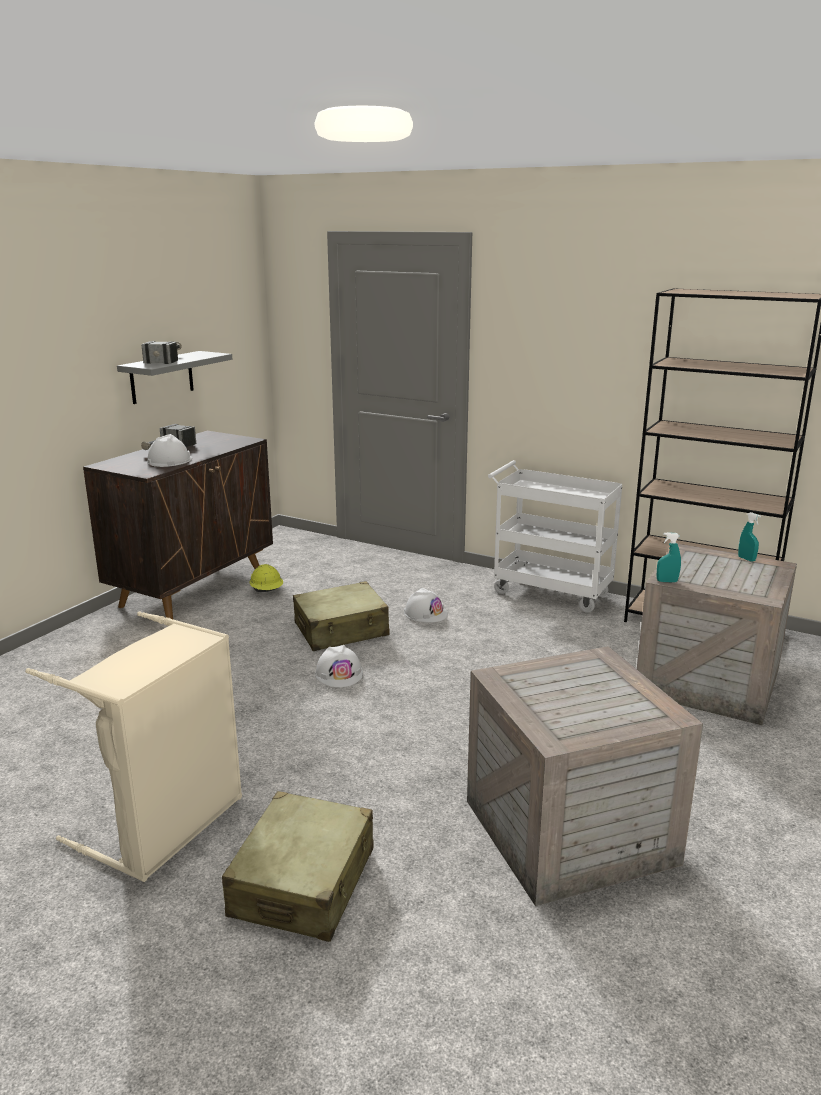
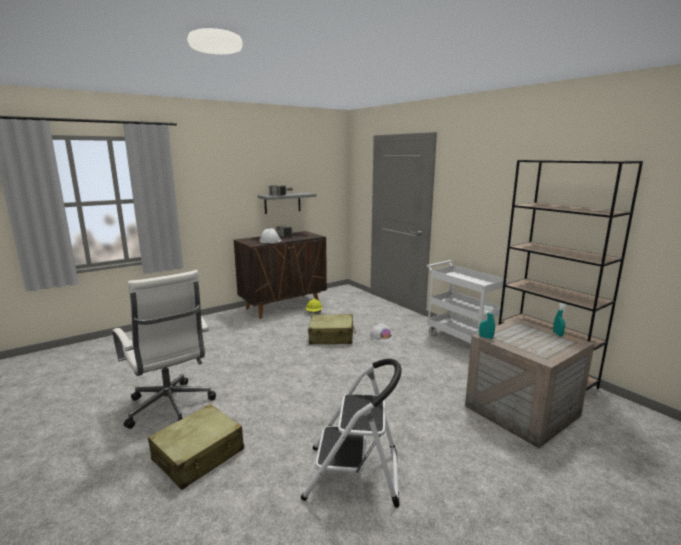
camera: 25 degrees right, 5 degrees down
(166, 826) = (171, 408): beige laundry basket -> white office chair
(339, 674) = (311, 357): white hard hat -> none
(573, 832) = (356, 476): crate -> step ladder

